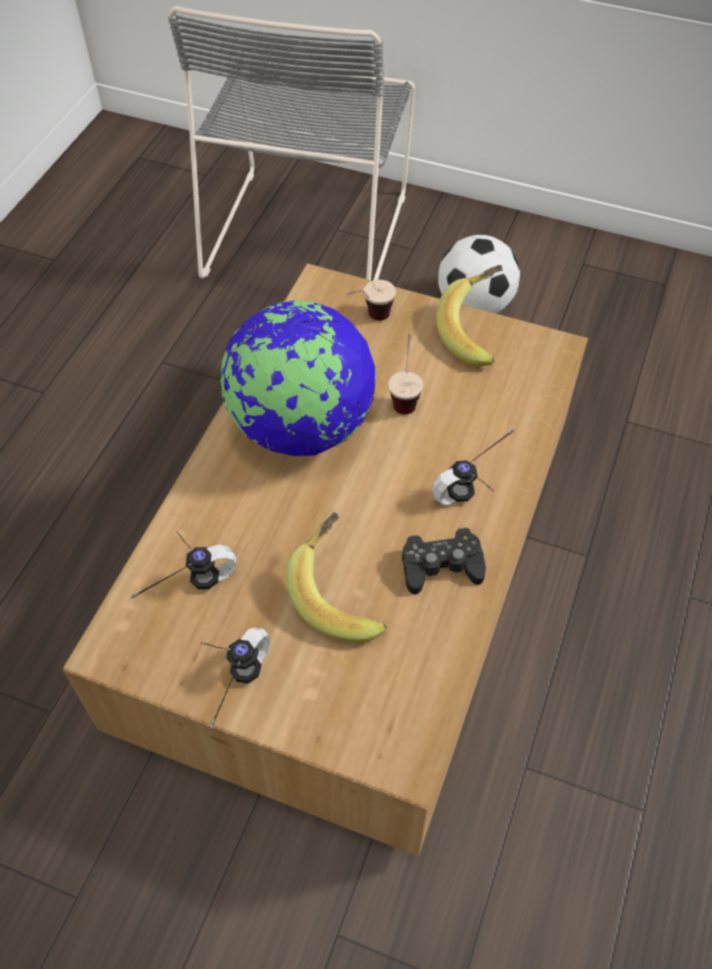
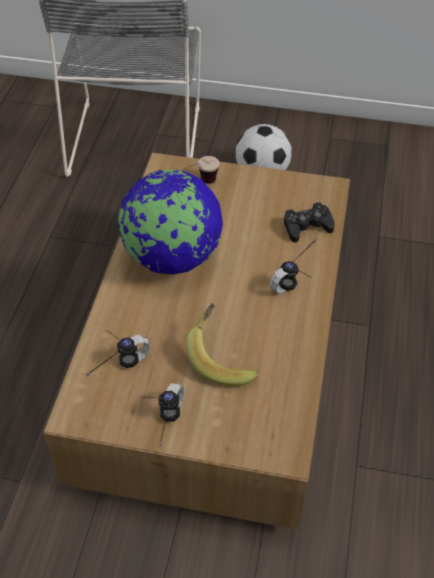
camera: 10 degrees left, 5 degrees down
(405, 395) = (237, 229): cup -> none
(441, 566) = (284, 332): black game controller -> black game controller (307, 227)
(478, 331) = (277, 183): banana -> none

